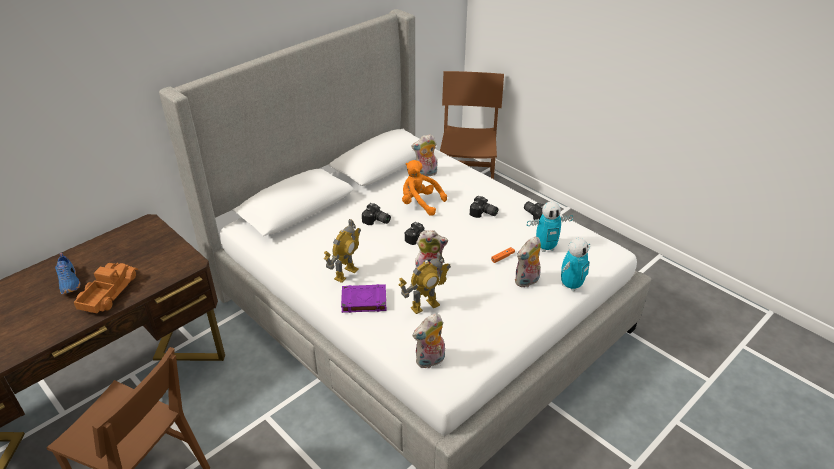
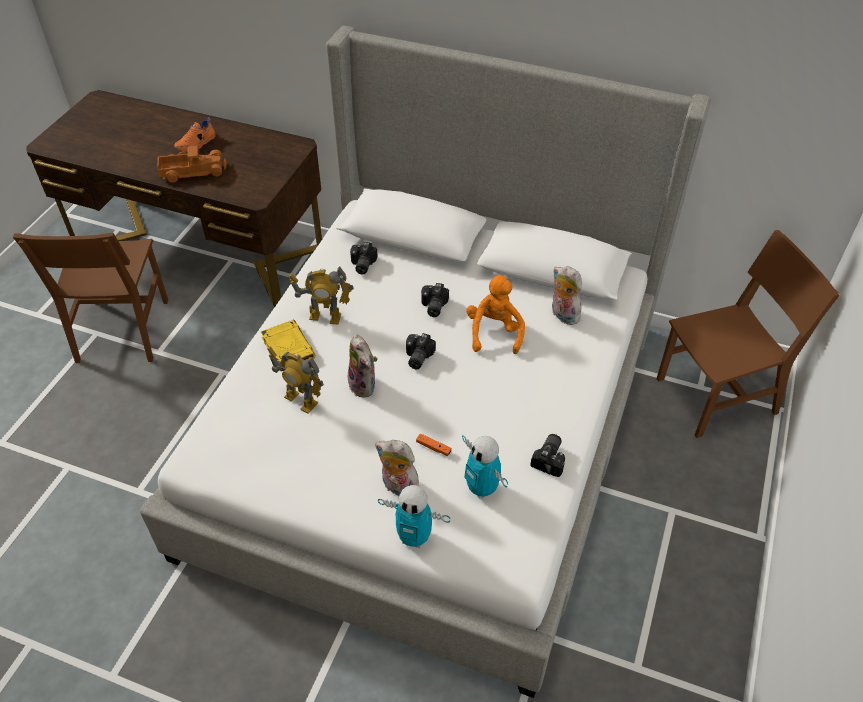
camera: 65 degrees right, 10 degrees up
(70, 282) = (197, 144): blue shoe -> orange shoe
(363, 301) = (287, 348): purple book -> yellow book
(430, 361) = (218, 436): plush toy -> none
(483, 214) = (513, 400): camera -> camera (361, 265)

